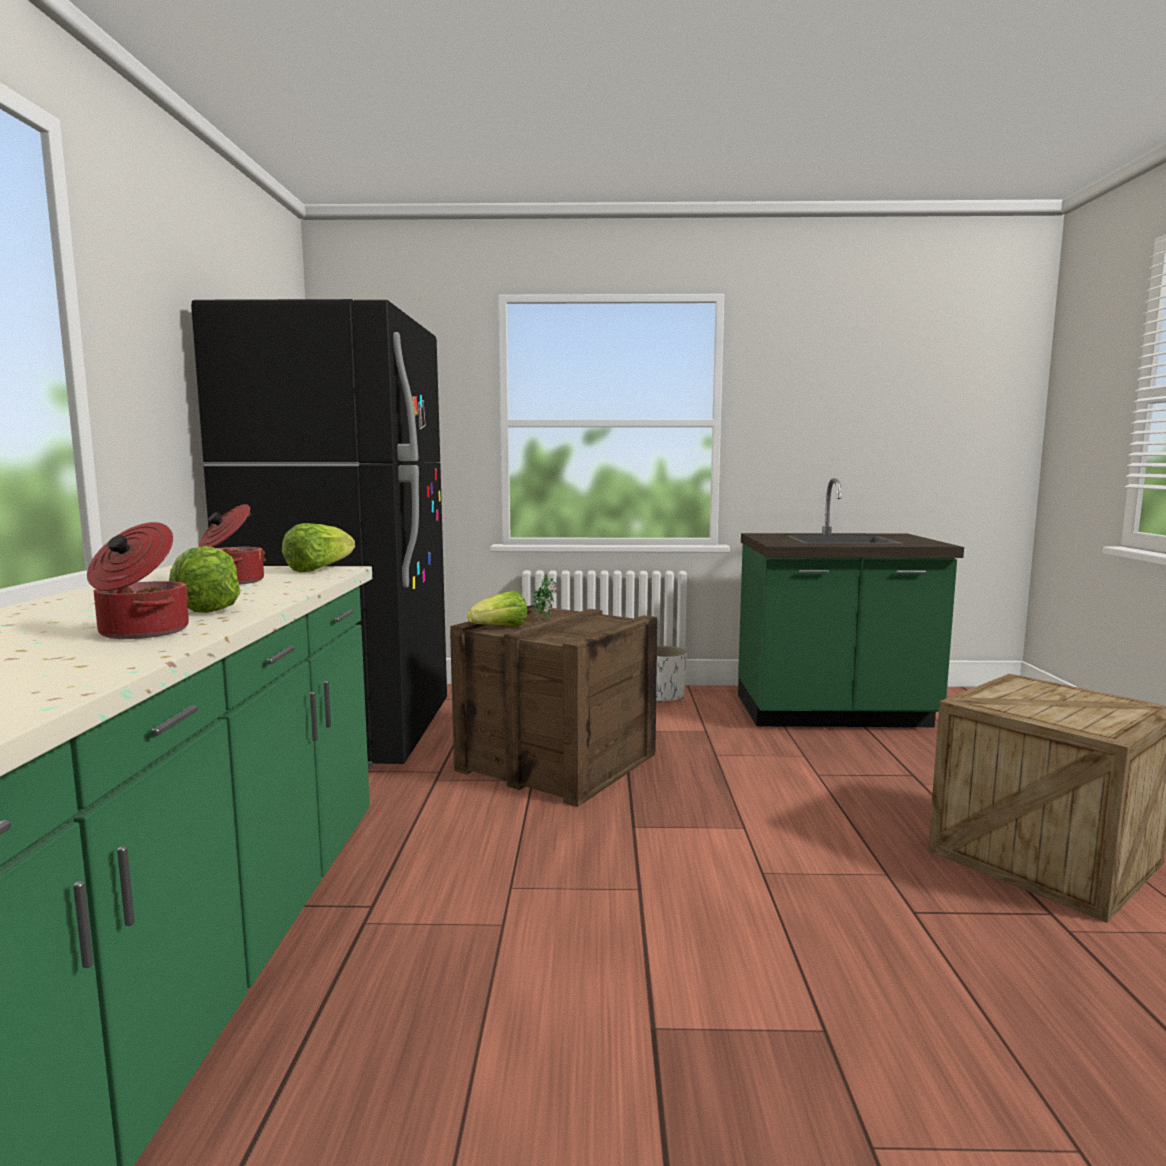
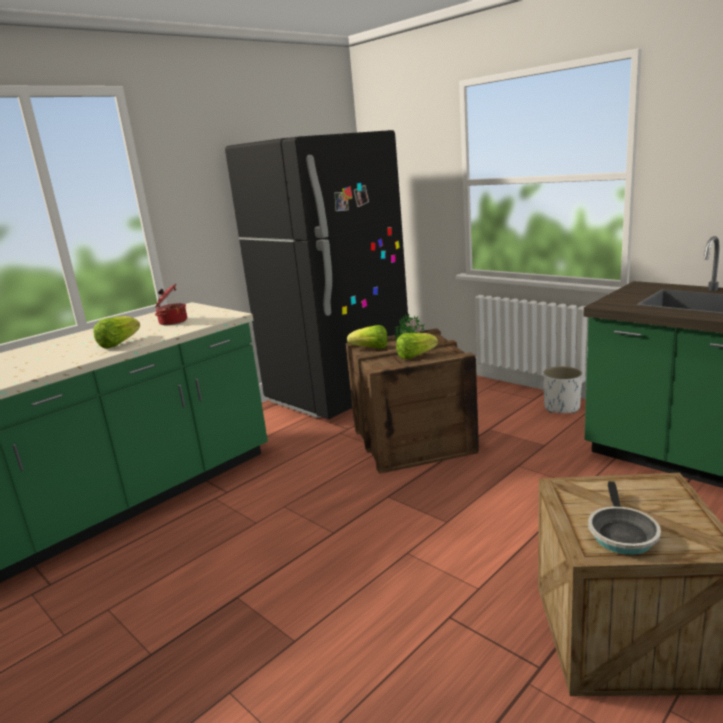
camera: 45 degrees right, 10 degrees up
(141, 632) = (67, 358): cooking pot -> none
(319, 569) = (224, 314): lettuce -> lettuce (415, 356)
(1089, 717) = (621, 533): none -> frying pan

